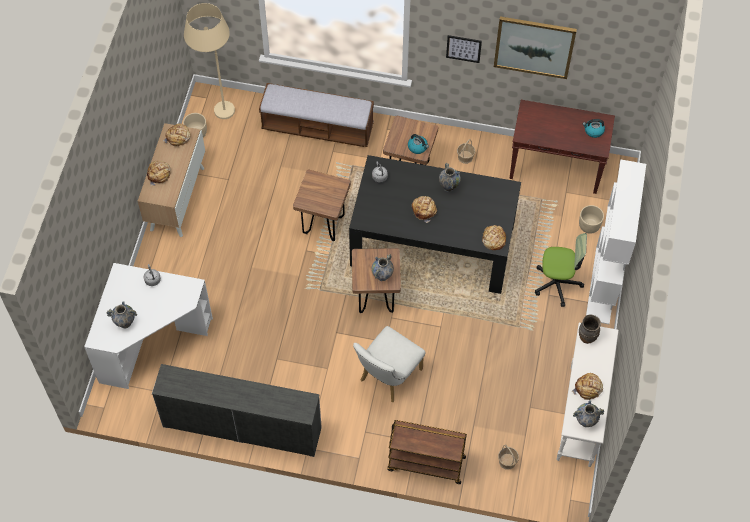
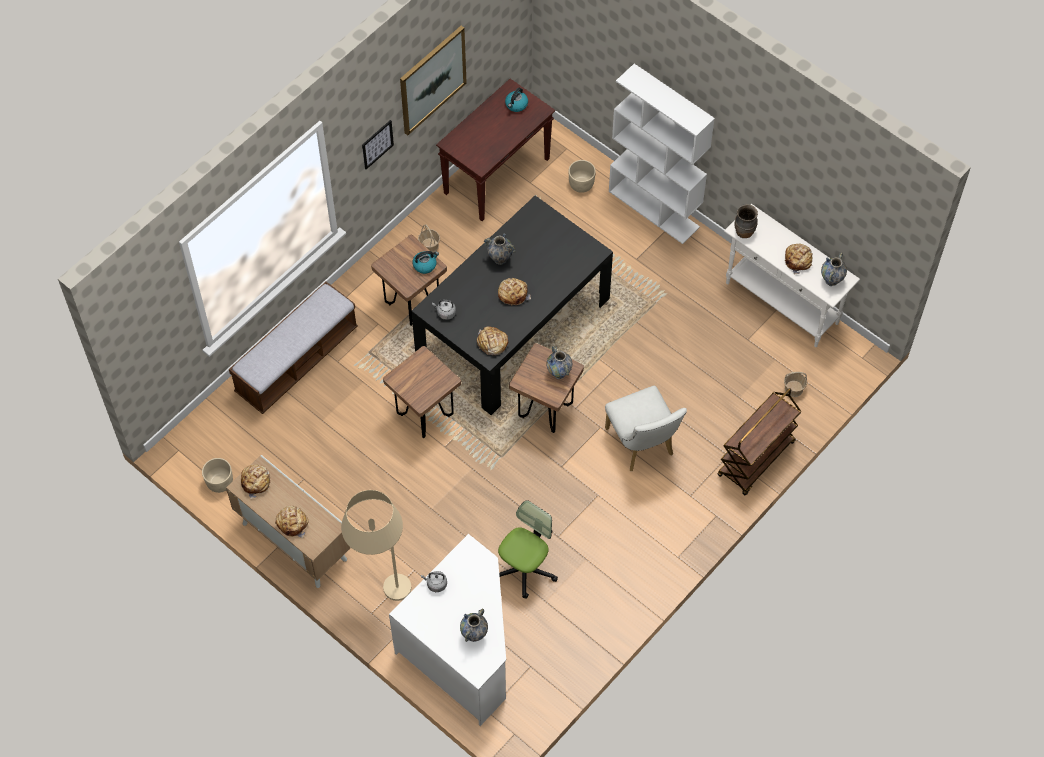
camera: 60 degrees left, 0 degrees up
(217, 103) = (194, 442): beige floor lamp -> beige floor lamp (381, 590)
(242, 426) = (617, 607): grey dresser -> none
(493, 239) = (586, 252): bread -> bread (492, 343)
(557, 283) = (628, 245): office chair -> office chair (525, 569)

